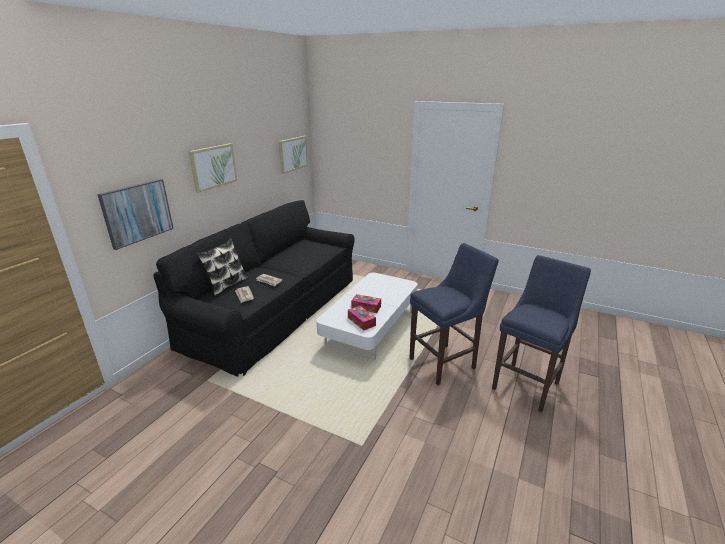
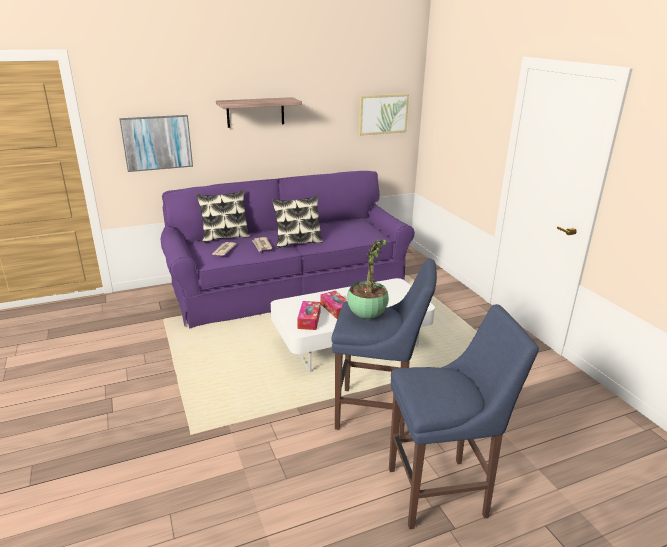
camera: 40 degrees right, 0 degrees up
(213, 167) = (255, 112): picture -> shelf
(275, 310) = (289, 286): black sofa -> purple sofa
(288, 270) = (297, 242): none -> pillow
(441, 295) = (367, 315): none -> potted plant

